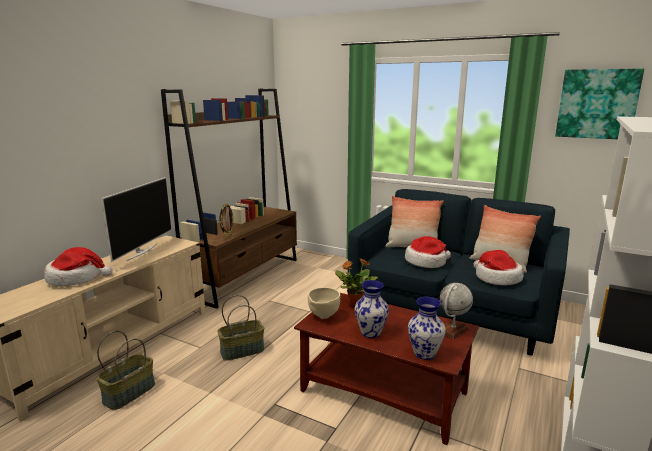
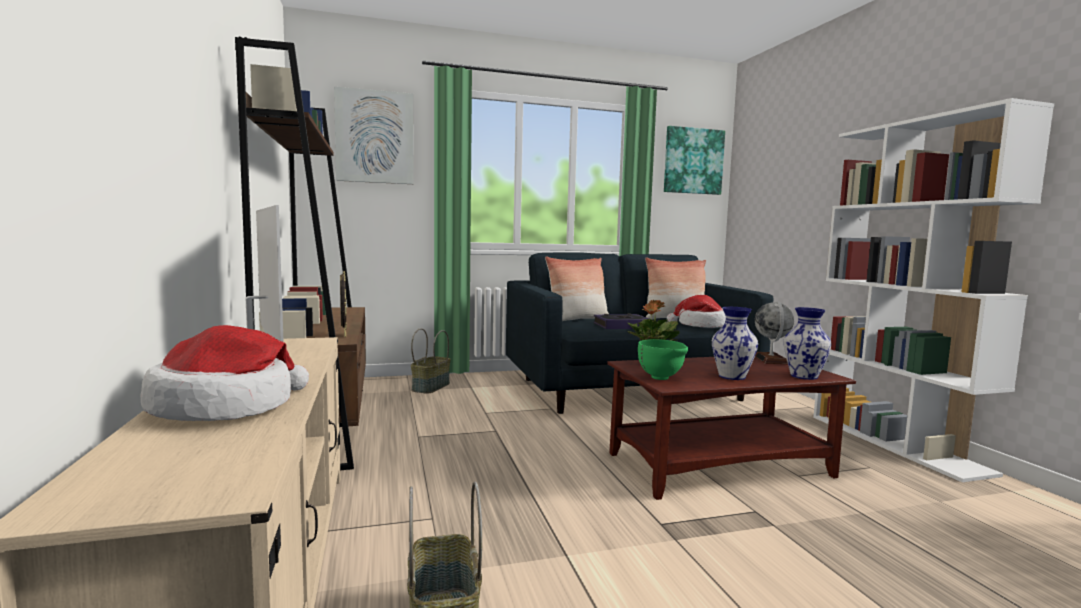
camera: 45 degrees left, 10 degrees down
(242, 350) = (502, 495): basket -> basket (430, 387)
(319, 98) = (375, 137): none -> picture
(323, 317) = (661, 378): beige bowl -> green bowl
(426, 262) = (622, 326): hat -> book

